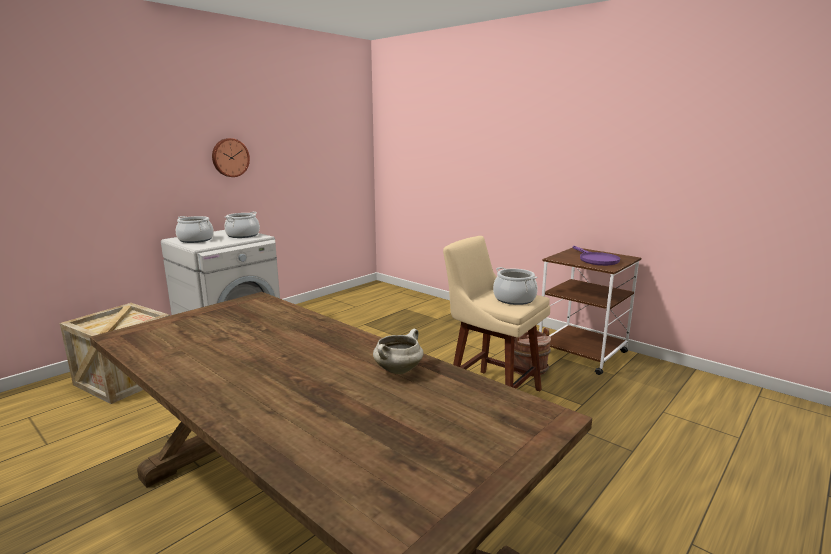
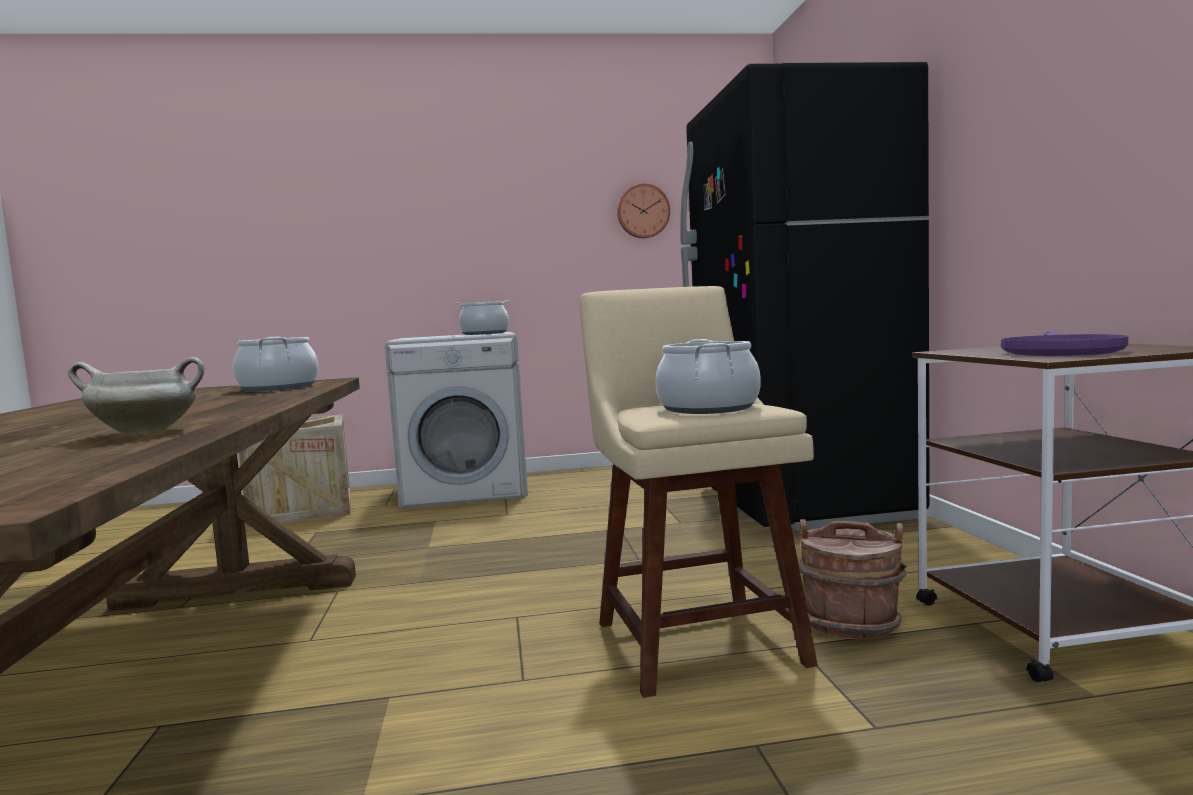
camera: 40 degrees right, 10 degrees down
(196, 240) = (424, 337): cooking pot -> cooking pot (279, 387)
(230, 157) = (505, 230): wall clock -> wall clock (642, 211)
(434, 314) = (802, 504): none -> black fridge

